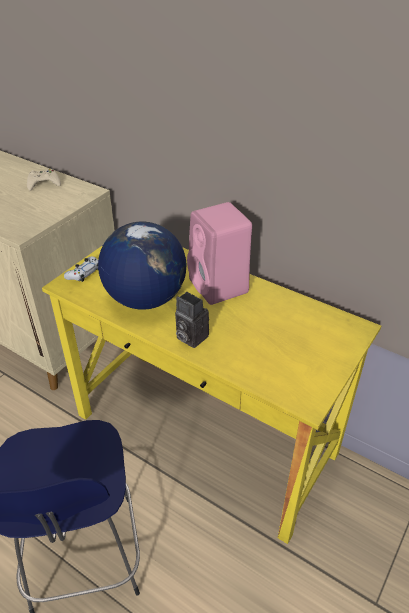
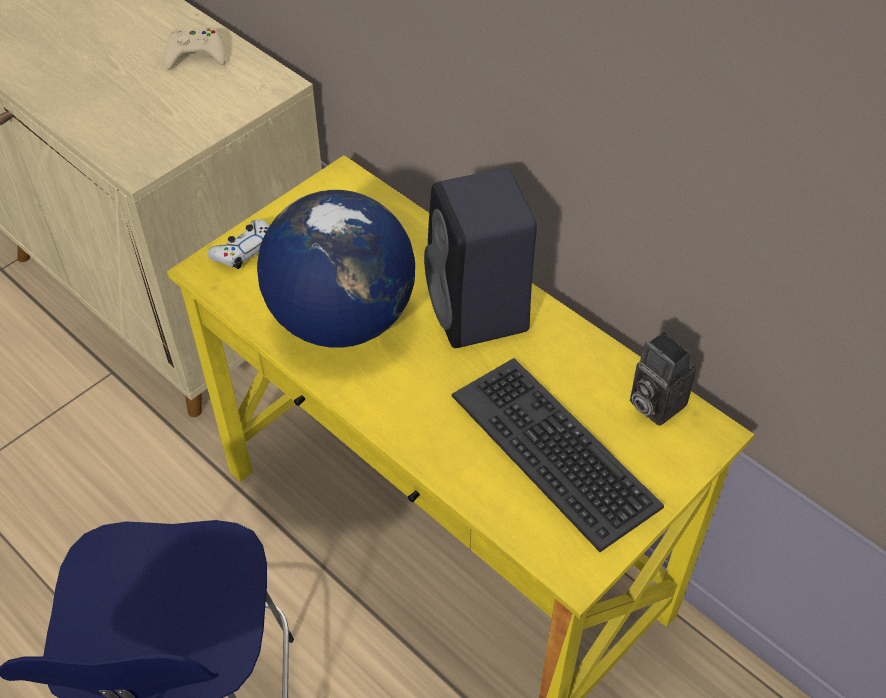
camera: 10 degrees right, 10 degrees up
(190, 337) = (402, 409): camera -> camera (653, 403)
(220, 287) = (479, 312): pink speaker -> black speaker
(279, 346) = (555, 450): none -> keyboard

